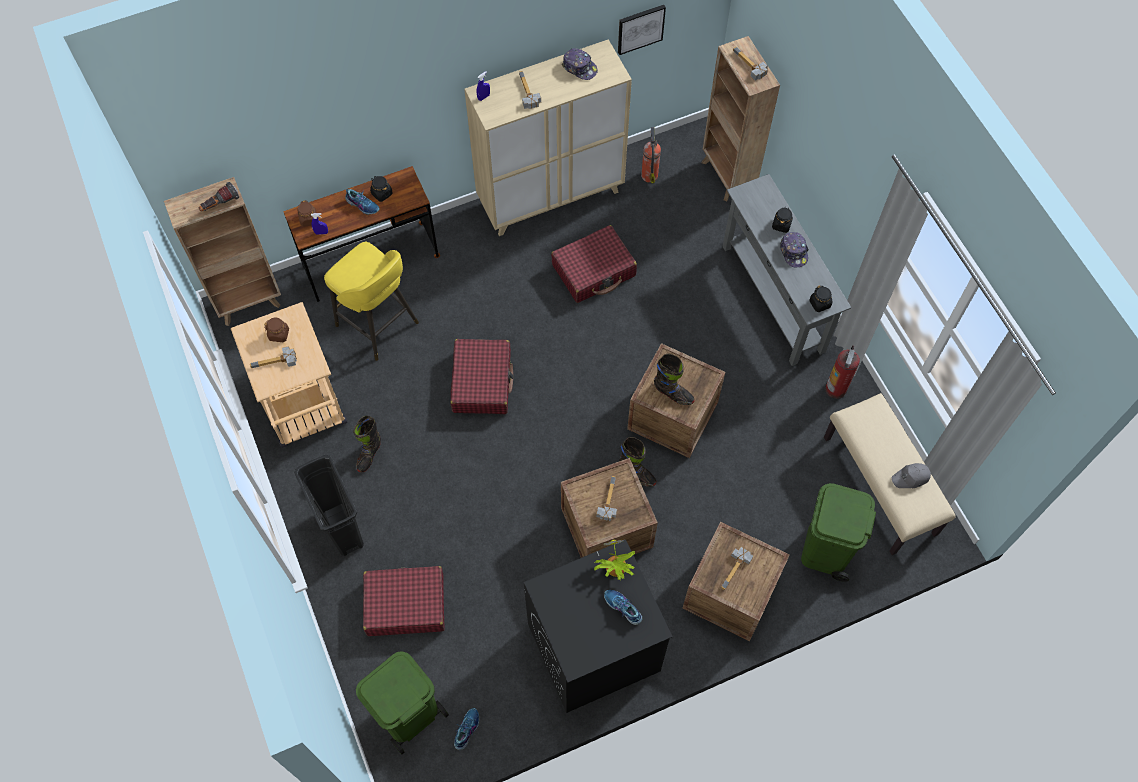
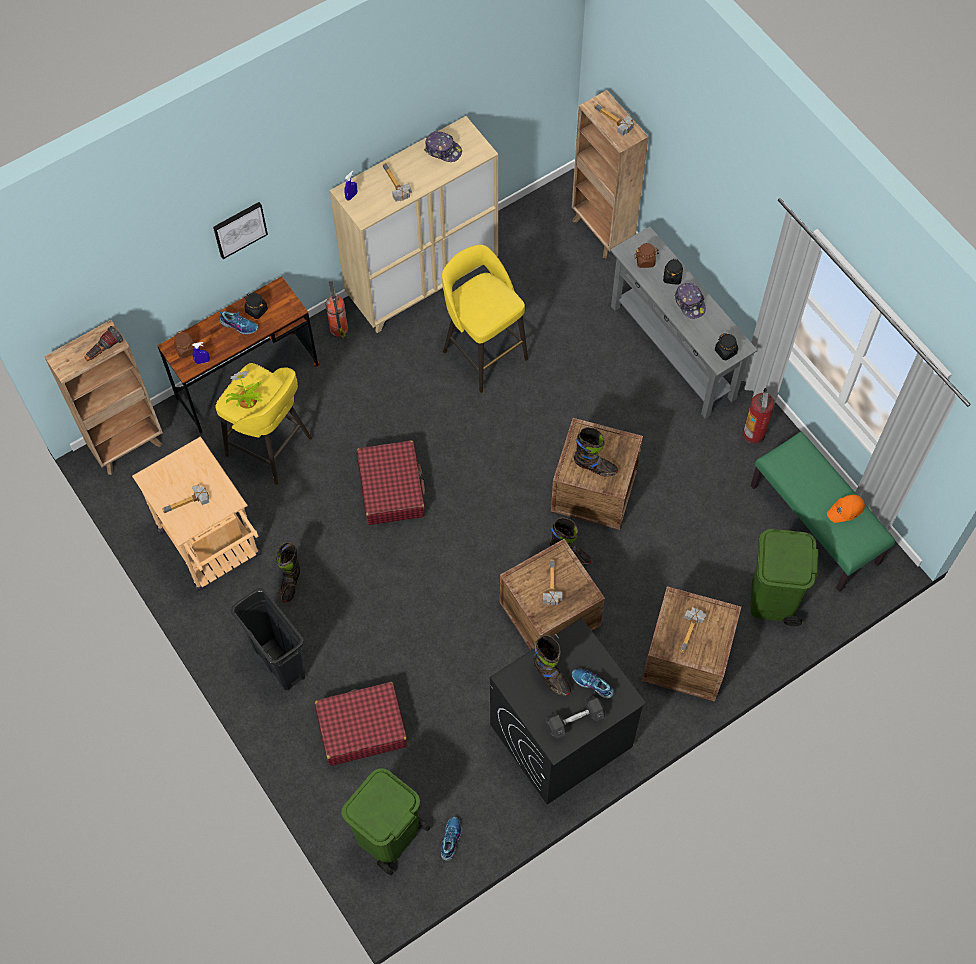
camera: 10 degrees left, 0 degrees up
(279, 334) = (184, 474): brown jar -> brown jar (645, 261)
(583, 593) = (551, 677): none -> black boot
(594, 270) = (483, 353): red suitcase -> yellow stool
(598, 641) = (575, 720): none -> grey dumbbell
(615, 567) = (577, 647): potted plant -> potted plant (247, 401)
(640, 28) = (496, 99): picture -> picture (239, 229)
(649, 174) = (520, 243): fire extinguisher -> fire extinguisher (338, 328)
(880, 485) = (816, 524): beige bench -> green bench
(911, 478) = (846, 510): grey cap -> orange cap

